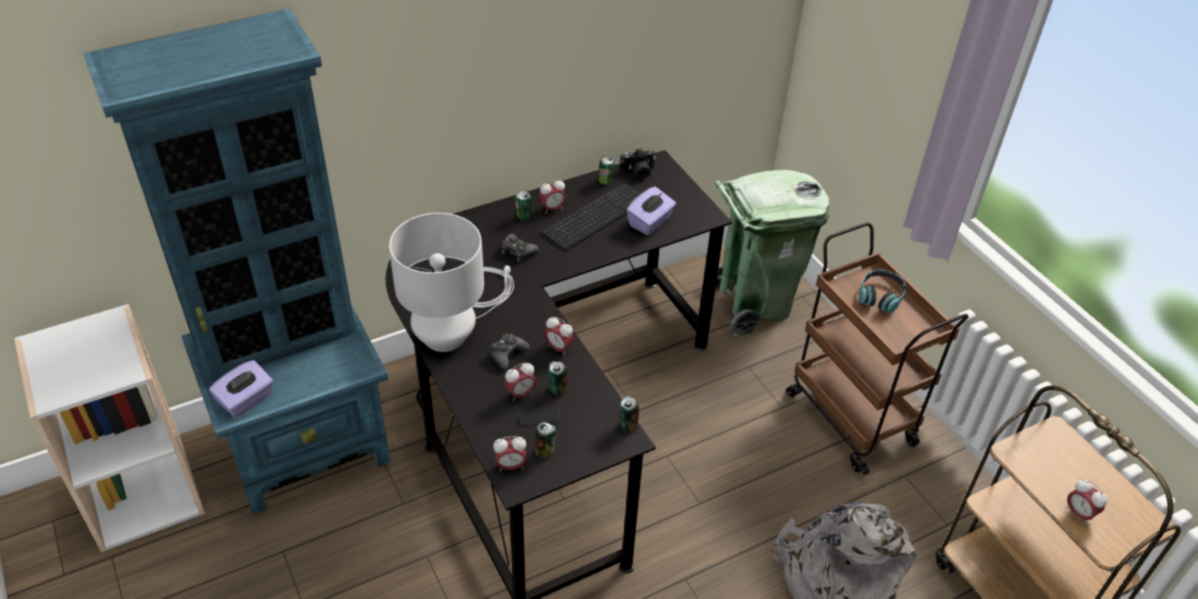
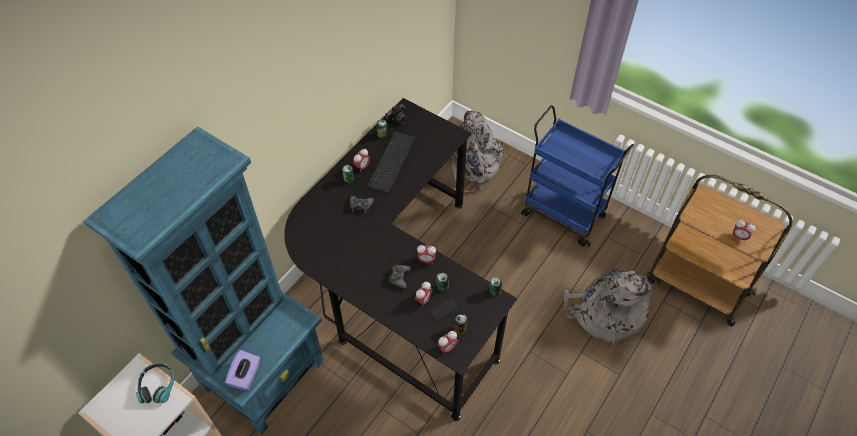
camera: 25 degrees left, 10 degrees up
(460, 317) = (355, 266): grey table lamp -> none
(650, 222) = (426, 153): purple tissue box -> none
(753, 304) = (472, 165): green trash can -> grey backpack
(851, 419) = (563, 215): brown cart -> blue cart
(880, 296) = (572, 146): headphones -> headphones (158, 386)

